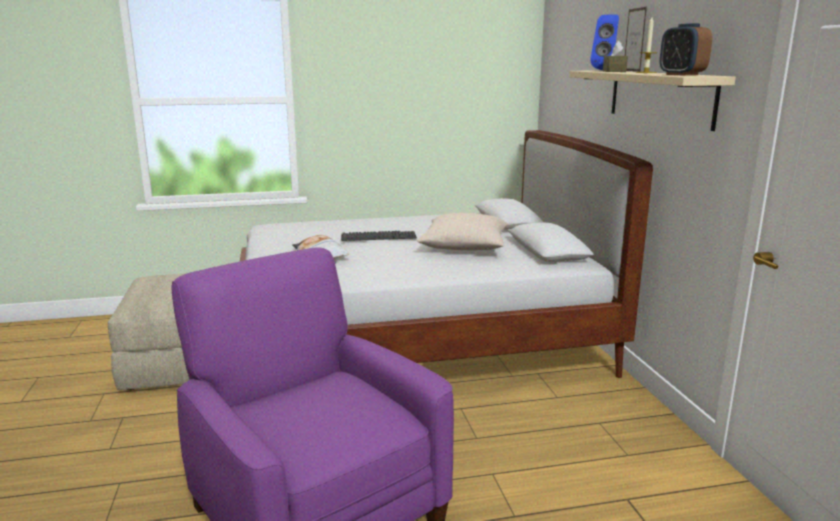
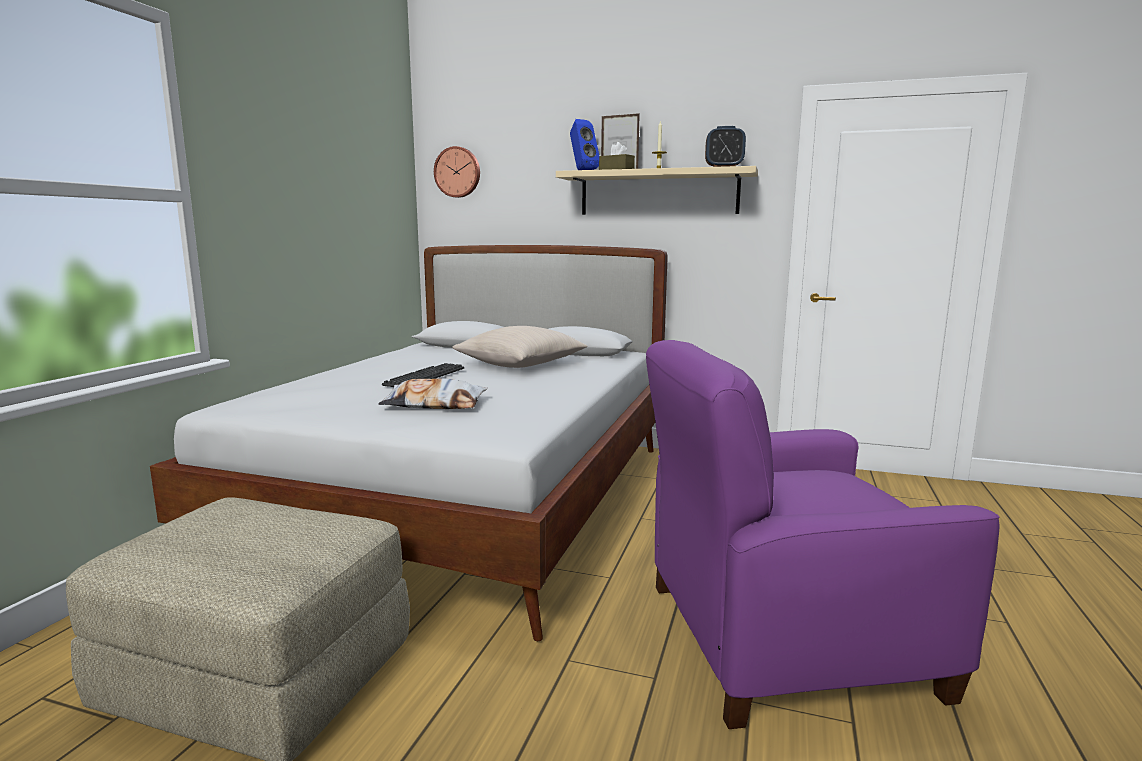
camera: 60 degrees left, 5 degrees down
(556, 63) = (458, 172): none -> wall clock

